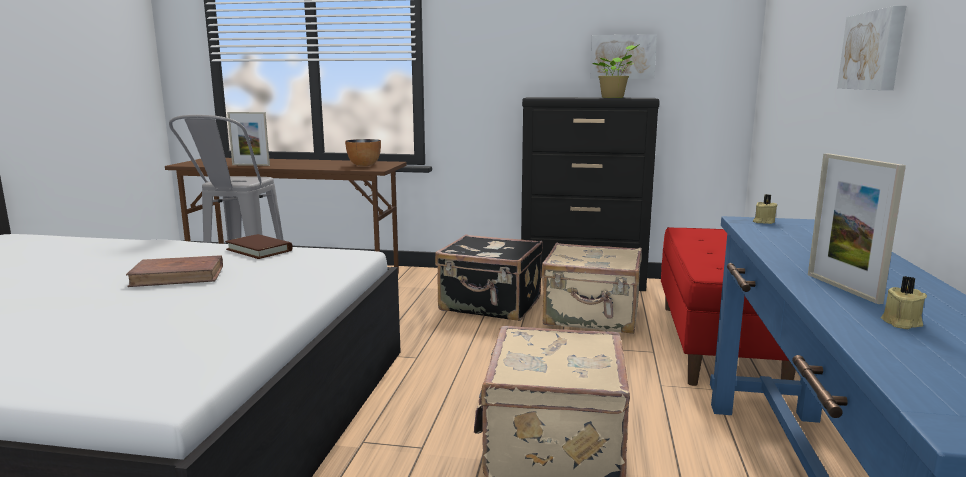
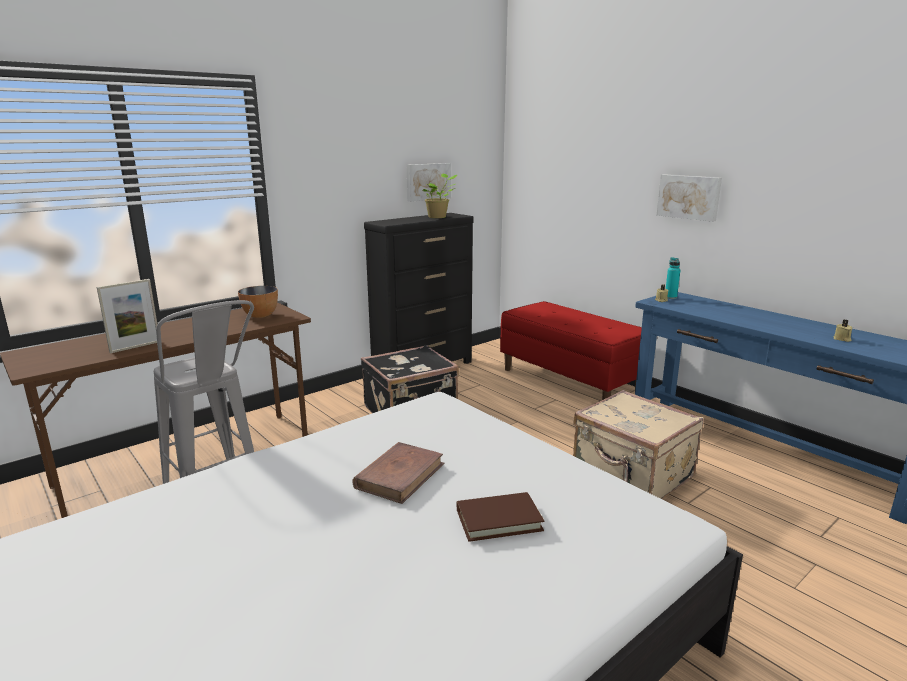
camera: 50 degrees left, 5 degrees up
(259, 250) = (363, 428): brown book -> brown book (498, 520)
(592, 317) = (485, 392): beige suitcase -> none
(796, 223) = (670, 297): none -> turquoise bottle
(842, 288) = (791, 330): picture frame -> none

